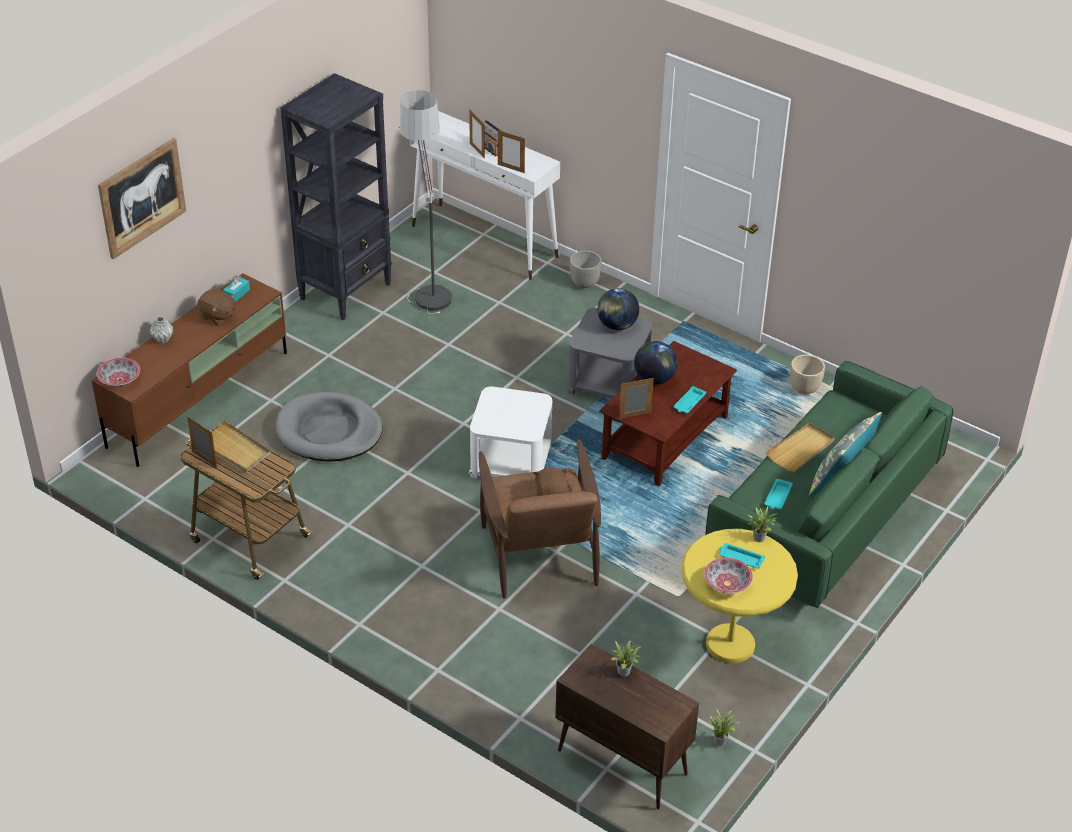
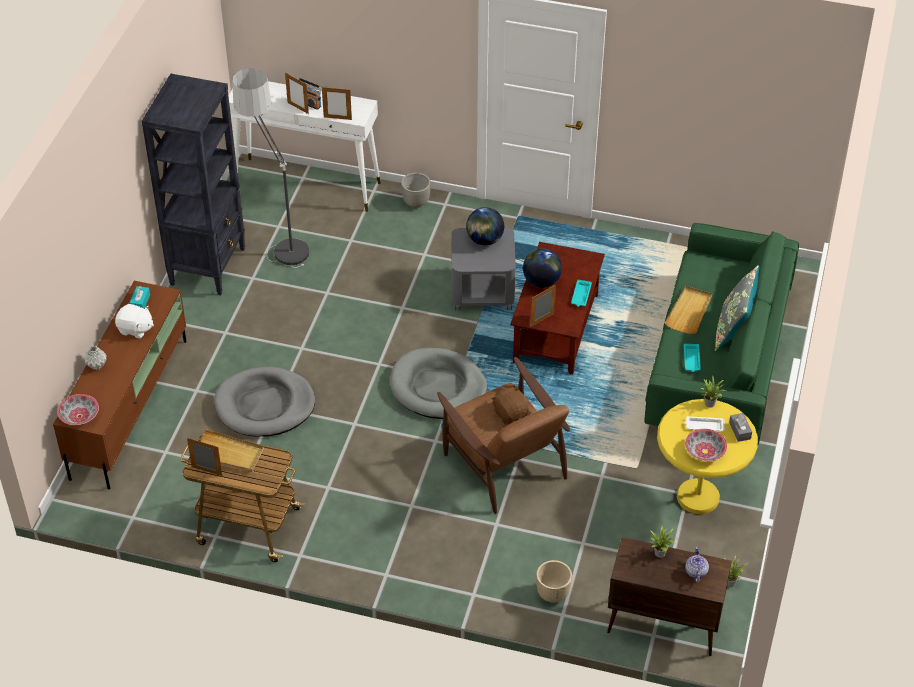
camera: 20 degrees left, 5 degrees up
(142, 197) = (65, 245): picture -> none
(218, 316) = (135, 329): brown plush toy -> white plush toy
(511, 461) = (438, 387): white side table -> grey dog bed
(652, 702) = (695, 572): none -> teapot
(740, 558) = (704, 426): turquoise tray -> white tray
(778, 574) = (740, 431): none -> grey tissue box
(804, 389) = (648, 251): beige planter -> beige planter (553, 594)

